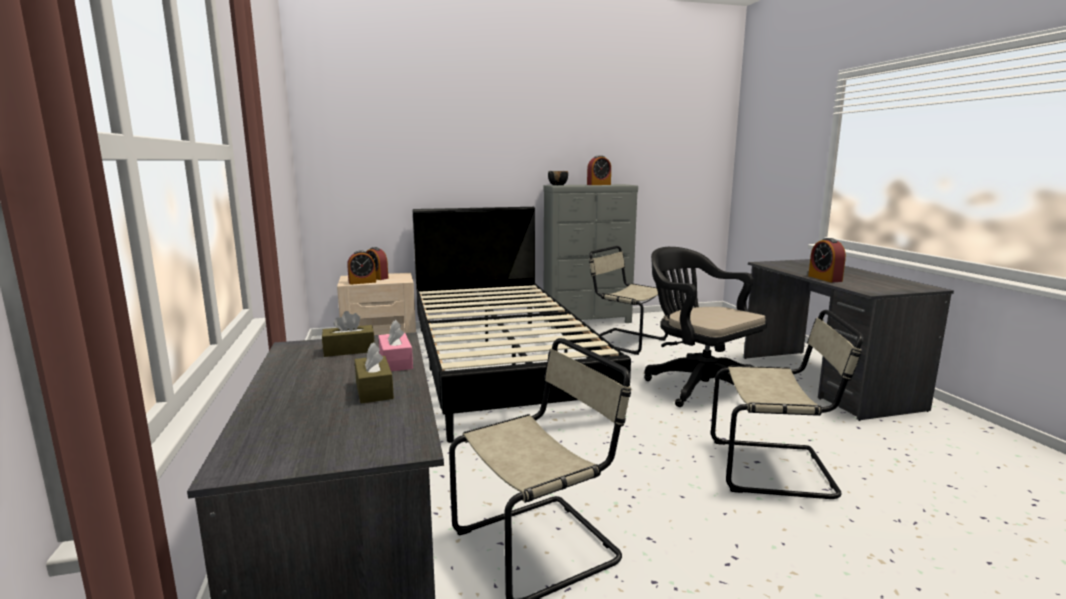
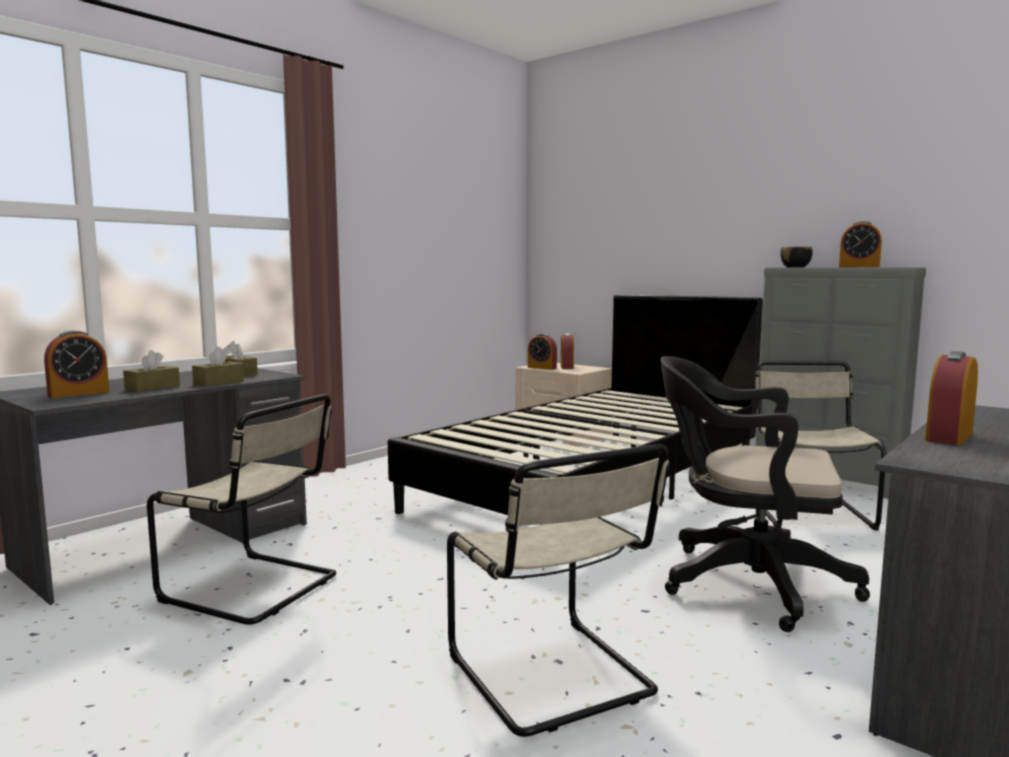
camera: 55 degrees right, 5 degrees down
(341, 428) = (79, 393): none -> alarm clock
(395, 362) = (219, 382): pink tissue box -> brown tissue box
(698, 386) = (745, 583): black office chair -> black office chair turned 90 degrees counterclockwise

